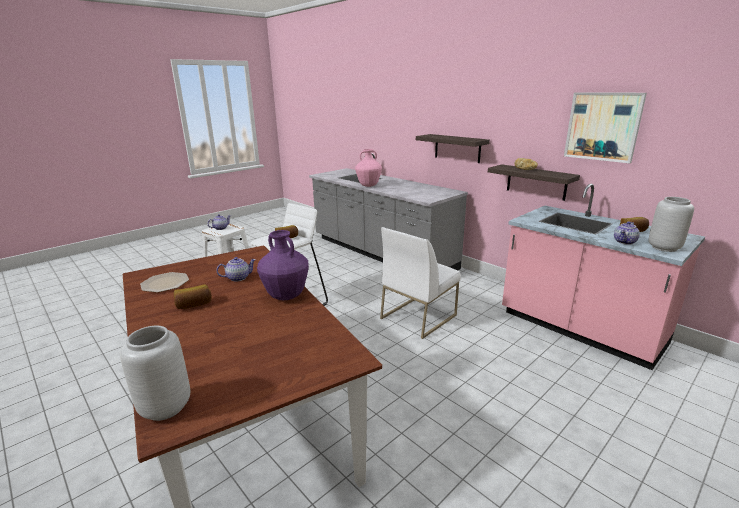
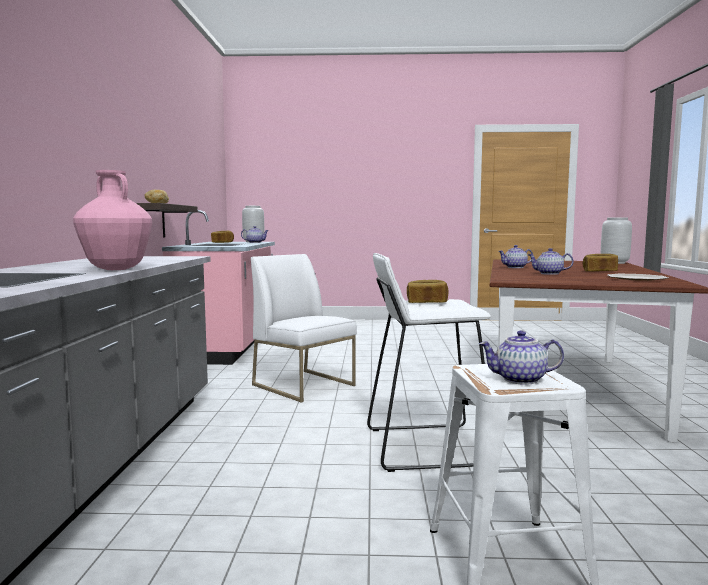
camera: 135 degrees left, 15 degrees down
(286, 296) = (515, 267): purple vase -> teapot
(418, 316) = (304, 385): white chair -> white chair turned 135 degrees counterclockwise
(457, 148) = (79, 180): shelf -> none
(602, 126) = (170, 156): picture -> none

